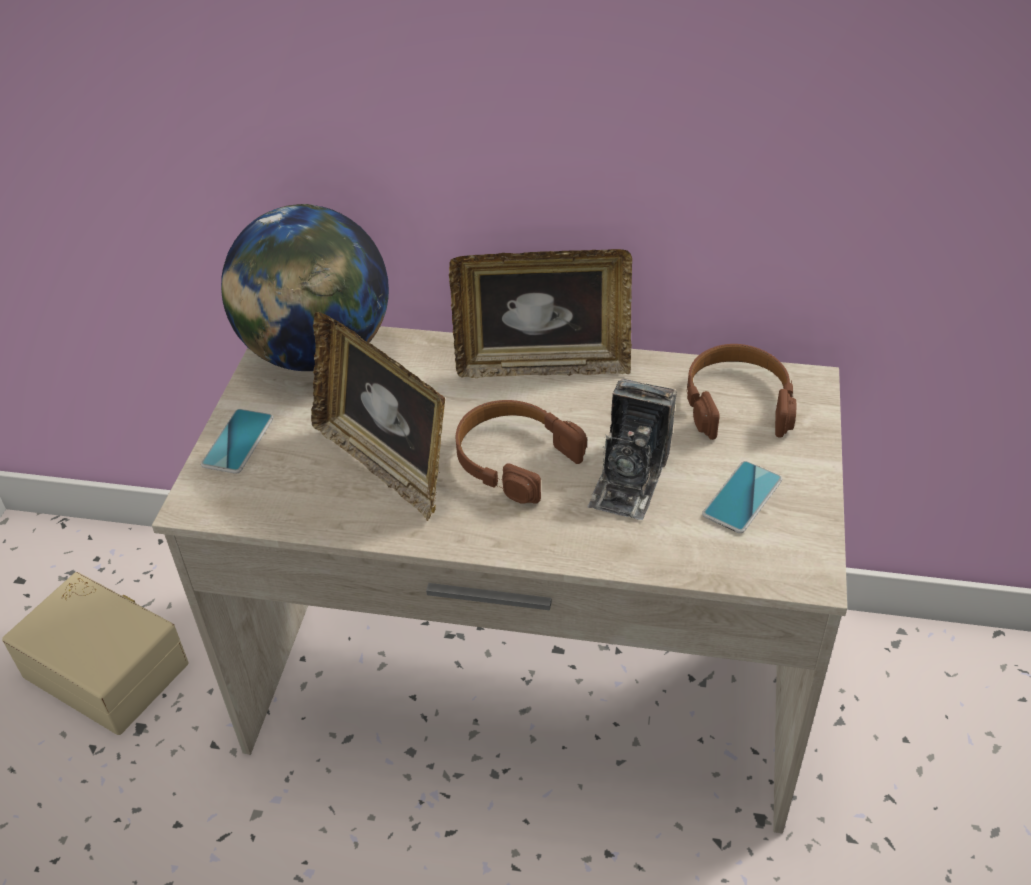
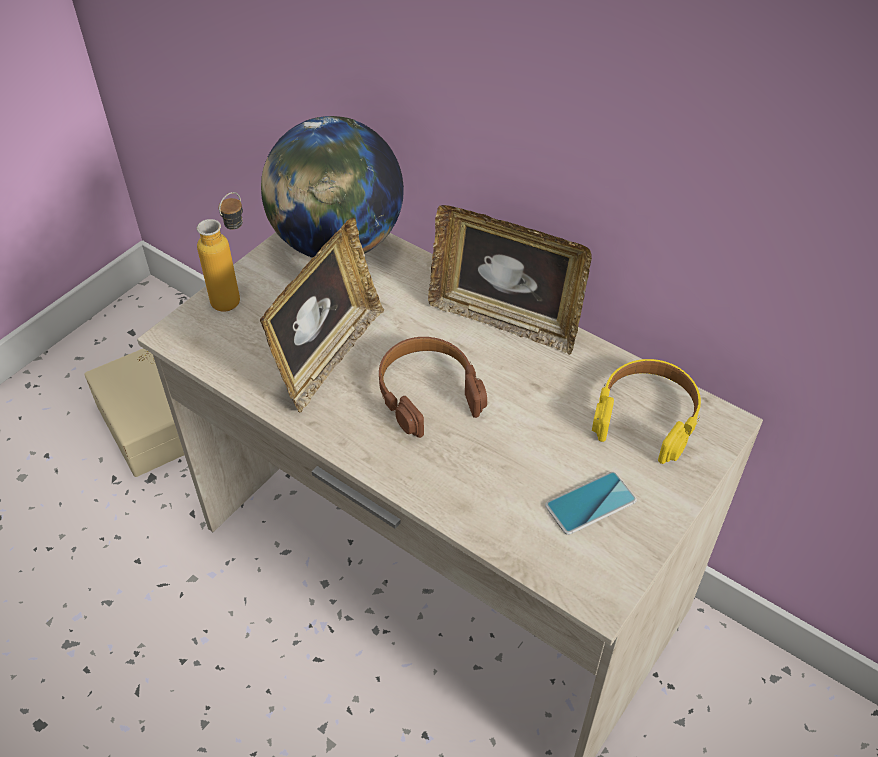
camera: 25 degrees right, 5 degrees up
(238, 442) = (235, 296): phone -> bottle
(385, 463) = (327, 356): picture frame -> picture frame turned 135 degrees counterclockwise
(630, 478) = (508, 447): camera -> none
(737, 402) = (646, 416): brown headphones -> yellow headphones

